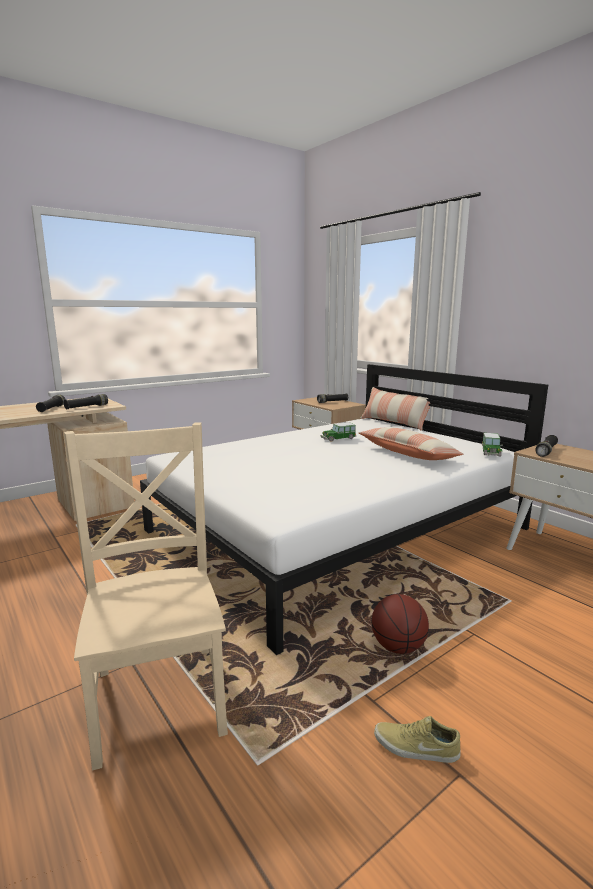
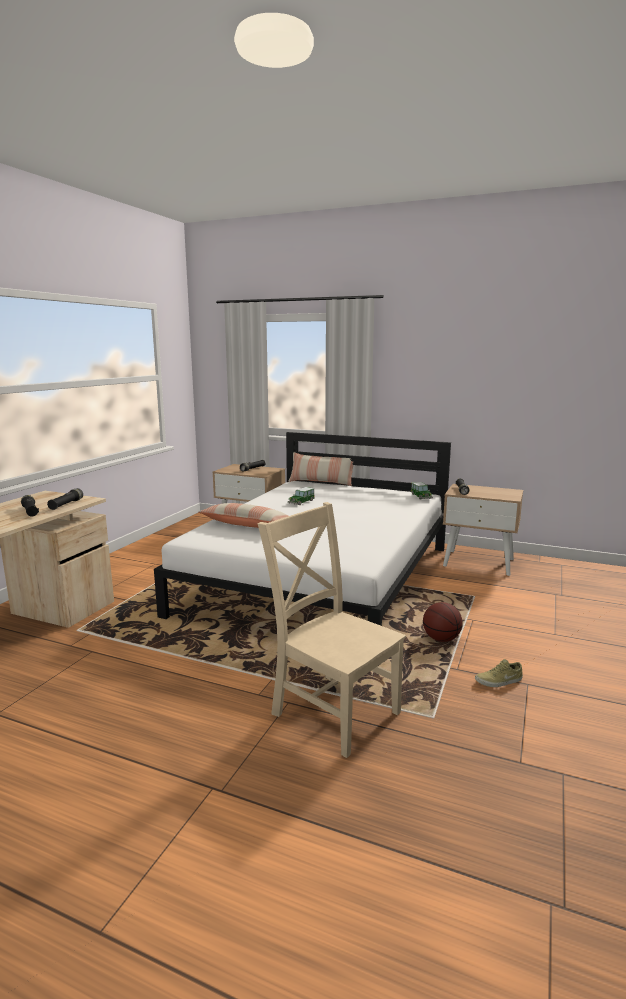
camera: 30 degrees left, 0 degrees up
(408, 454) = (371, 506): pillow -> pillow (246, 525)

